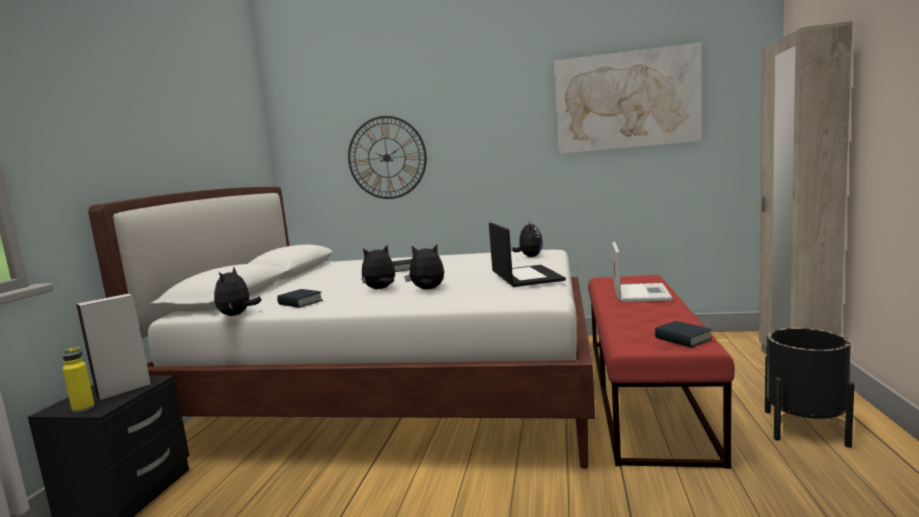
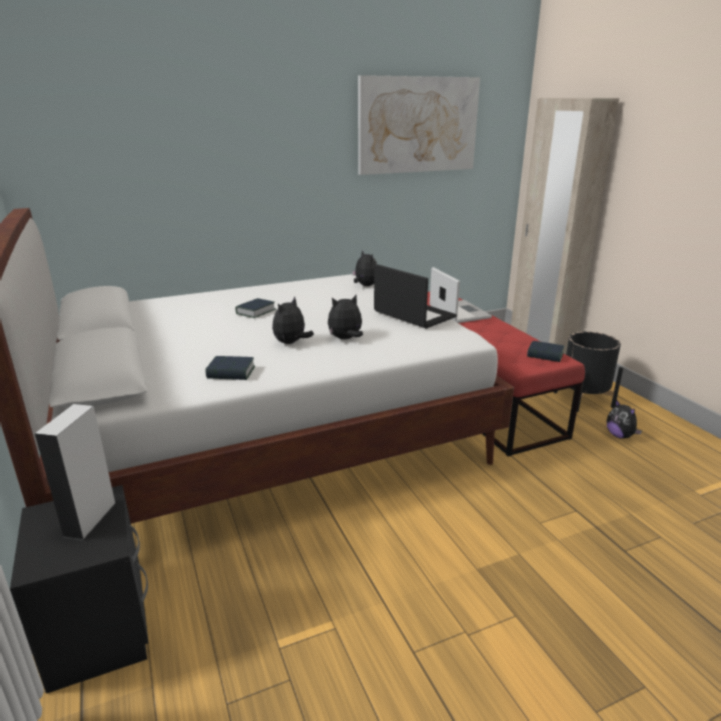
camera: 35 degrees left, 15 degrees up
(83, 408) = (80, 554): yellow bottle -> none
(237, 315) = (180, 400): plush toy -> plush toy (620, 436)
(386, 158) = (170, 170): wall clock -> none

